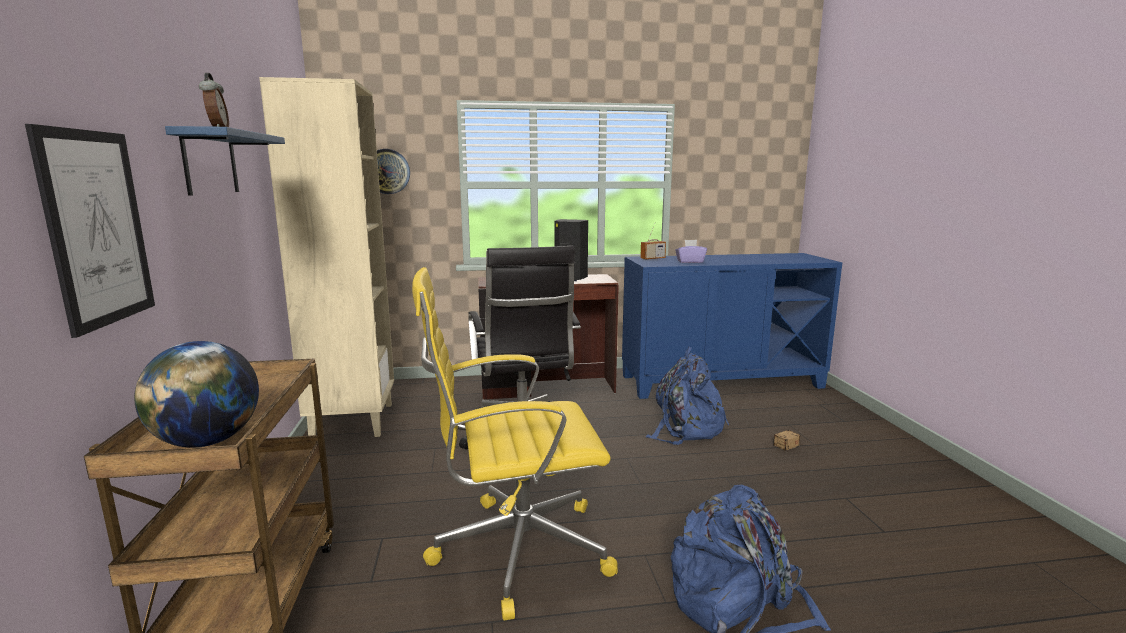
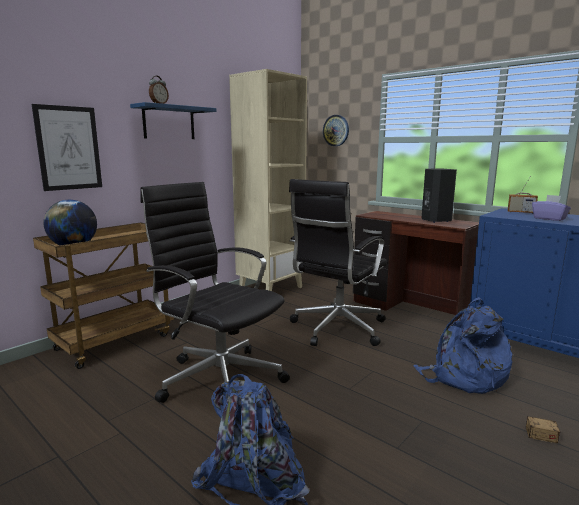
camera: 50 degrees right, 0 degrees up
(516, 550) = (219, 378): yellow office chair -> black office chair

